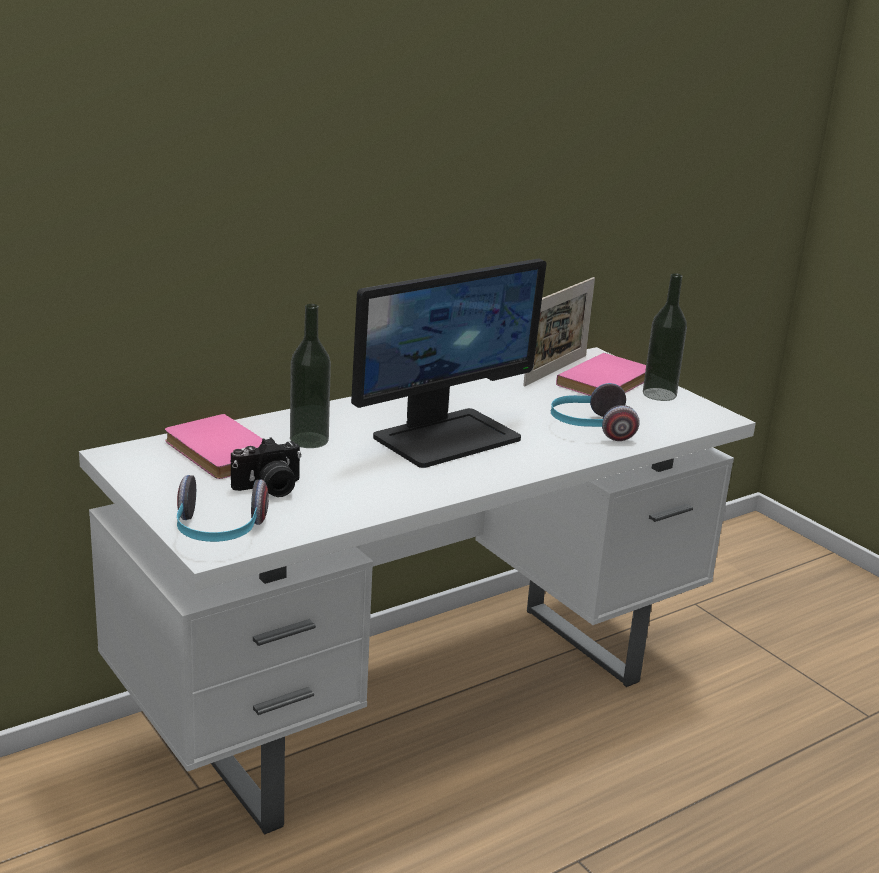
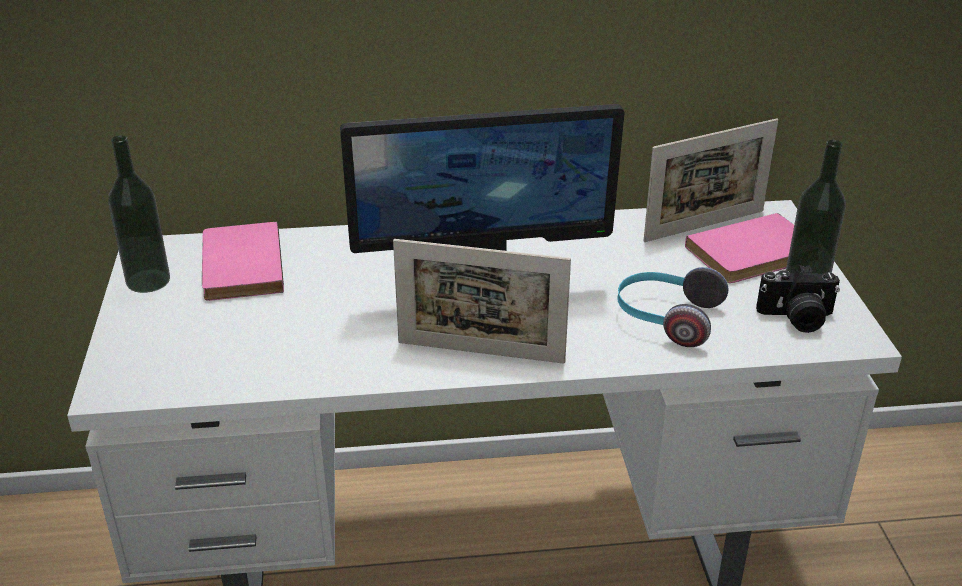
camera: 30 degrees right, 10 degrees up
(218, 533) = (137, 369): headphones -> none
(269, 488) = (239, 324): camera -> camera (796, 318)
(309, 440) = (339, 269): bottle -> bottle (148, 281)
(483, 470) = (480, 352): none -> picture frame

